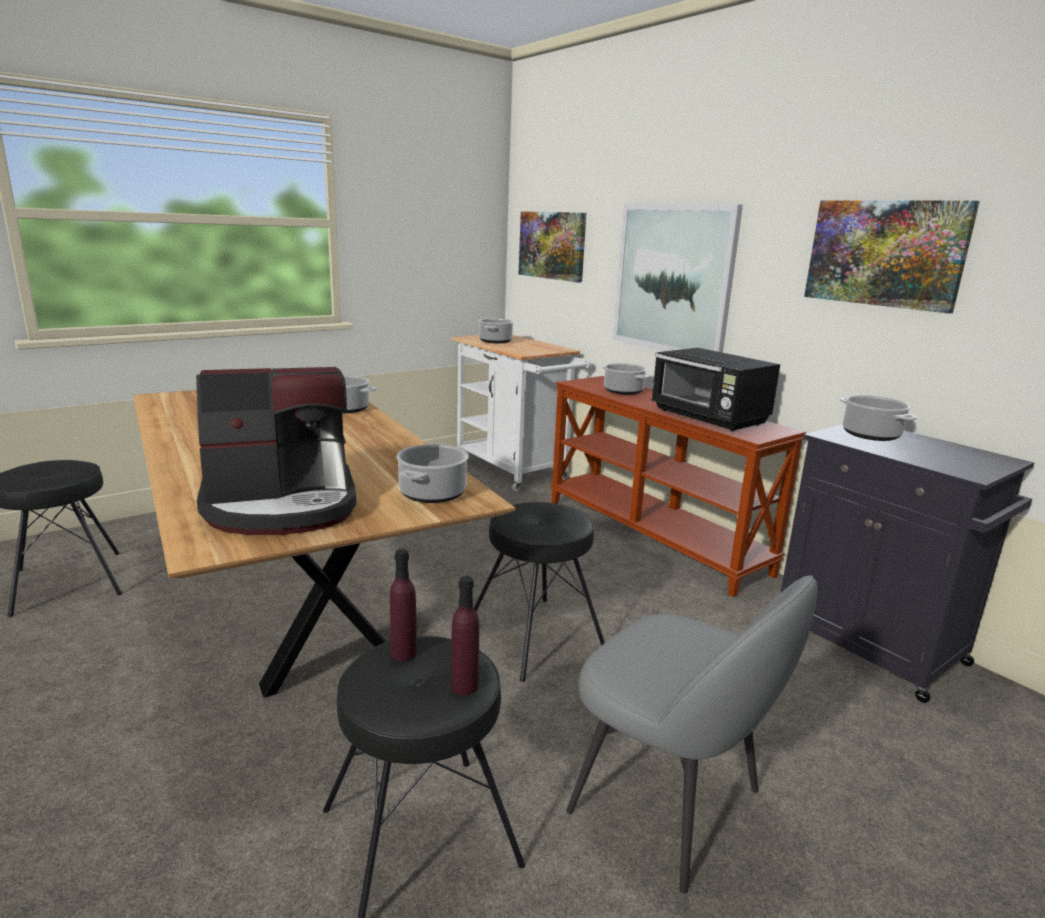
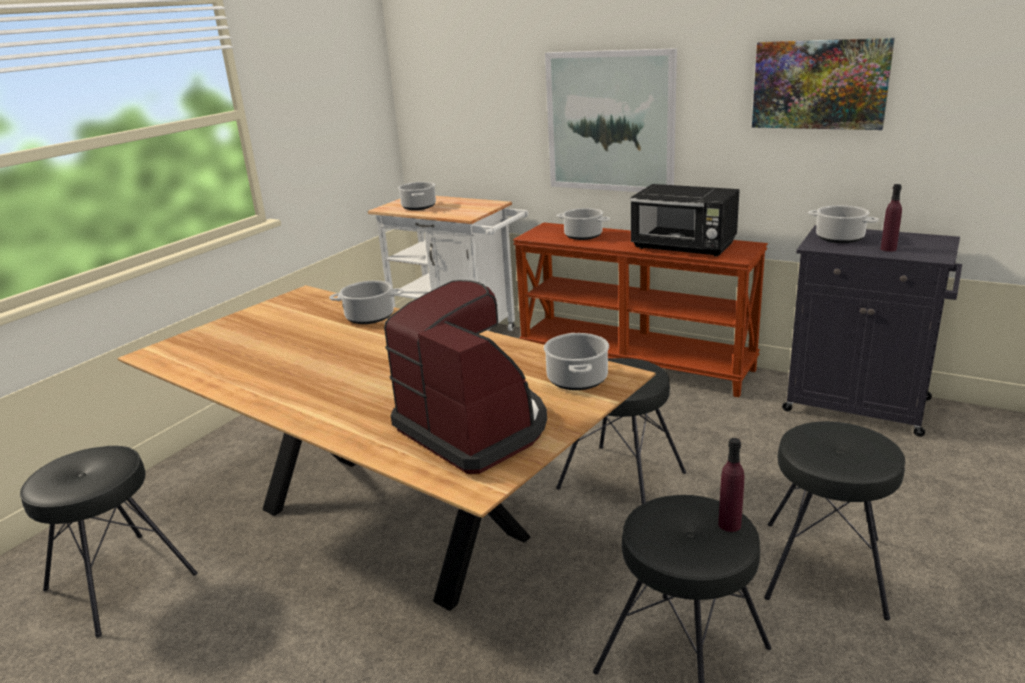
camera: 20 degrees left, 5 degrees up
(282, 506) = (474, 428): coffee machine -> coffee machine turned 90 degrees counterclockwise
(403, 653) = (658, 517): purple bottle -> purple bottle (888, 249)
(552, 245) = (457, 98): picture -> none
(670, 804) = (825, 567): grey chair -> black stool

